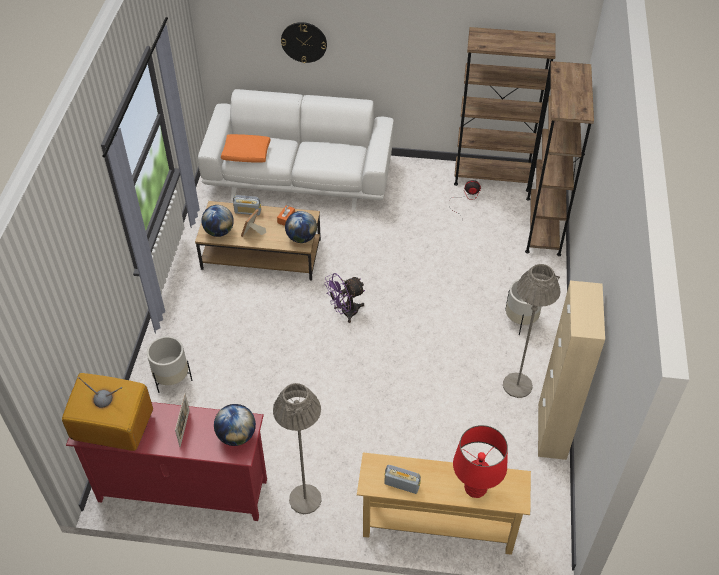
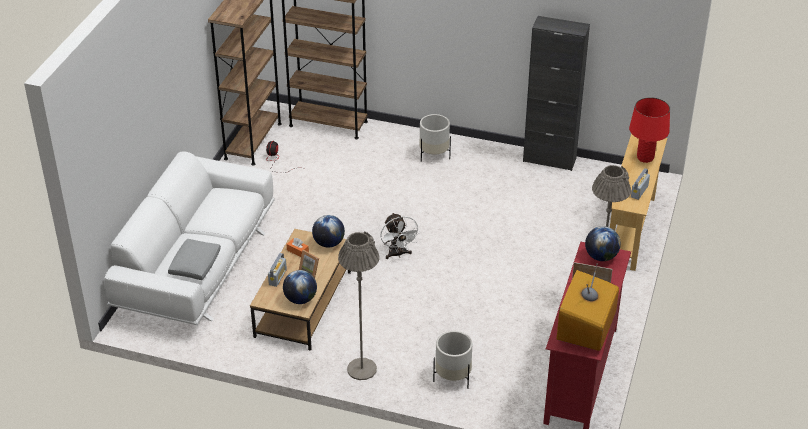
camera: 80 degrees left, 10 degrees down
(247, 154) = (195, 265): orange pillow -> grey pillow
(304, 42) = (136, 139): wall clock -> none
(345, 312) = (398, 254): purple fan -> white fan
(517, 385) = (502, 169): grey floor lamp -> grey floor lamp (361, 369)
(552, 431) = (549, 160): beige cabinet -> black cabinet

